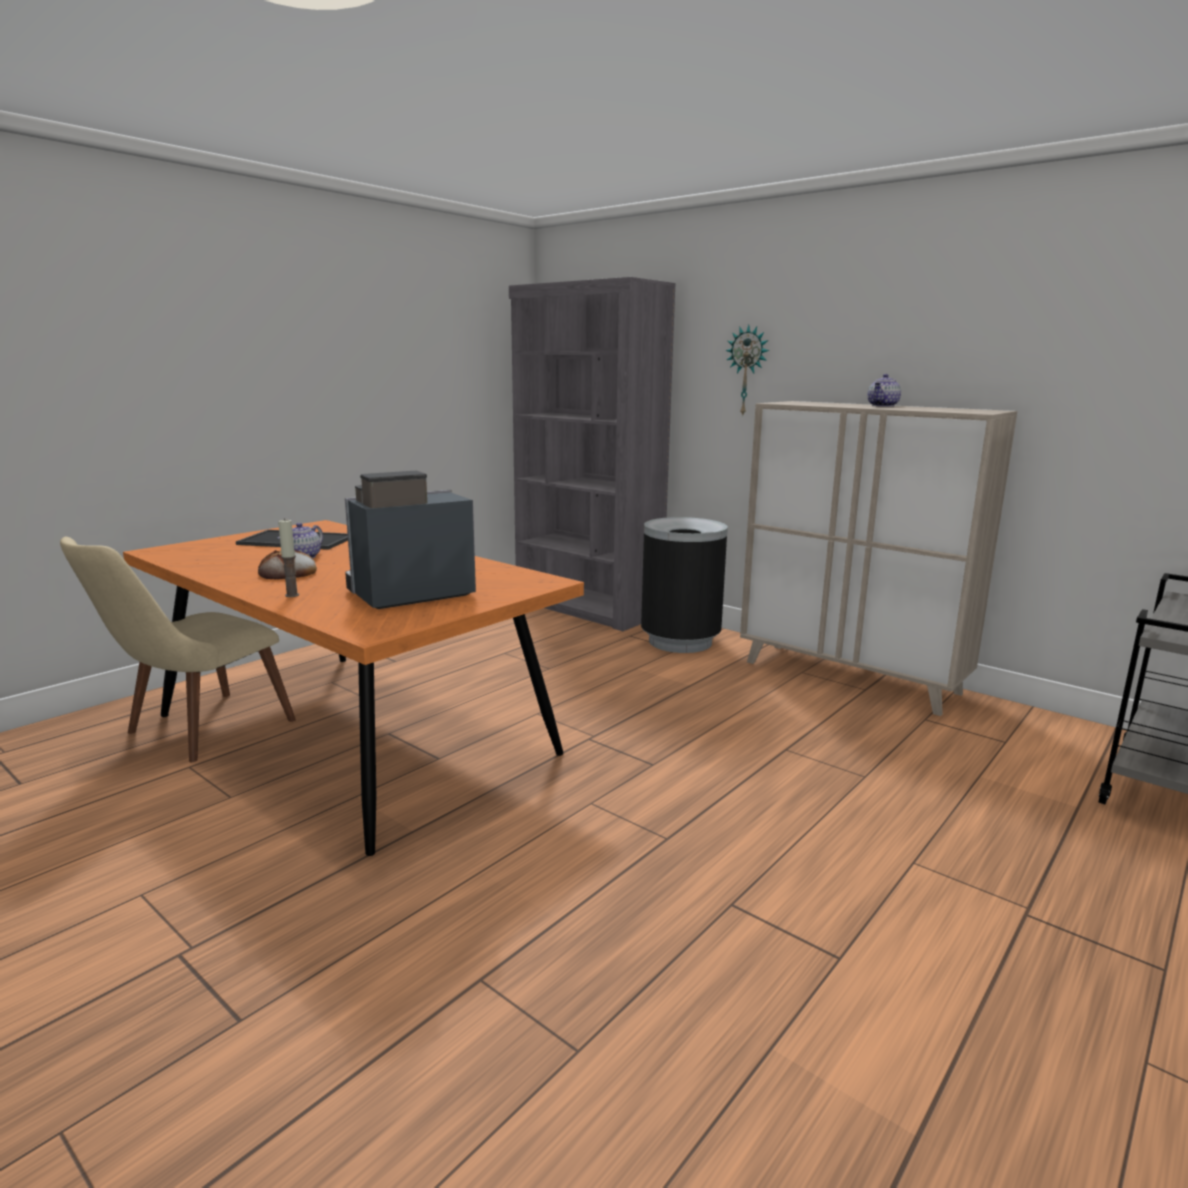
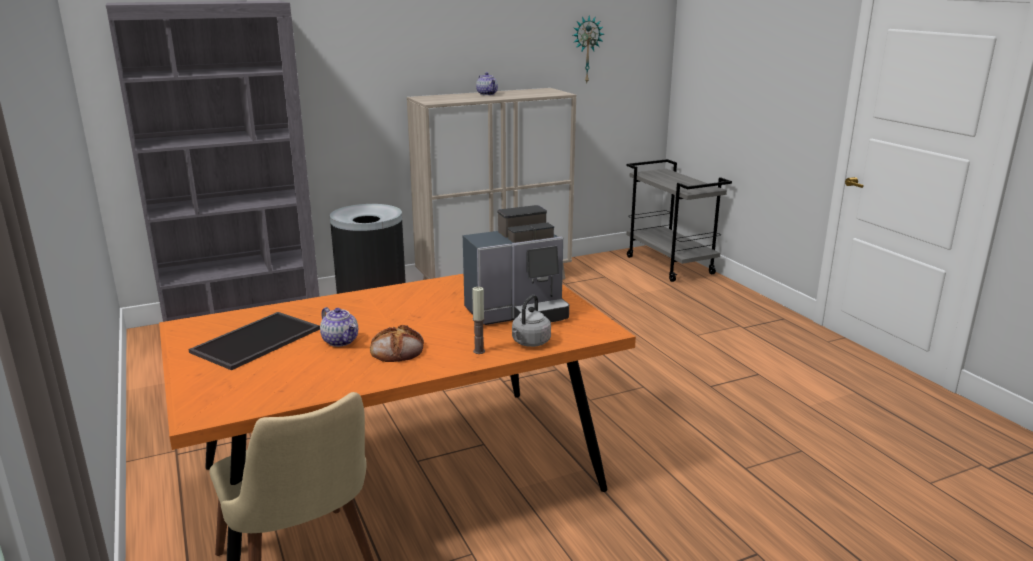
camera: 65 degrees left, 5 degrees up
(321, 608) = (530, 343): none -> grey kettle
(407, 595) = (518, 313): coffee machine -> coffee machine turned 105 degrees counterclockwise
(747, 371) = (359, 75): wall clock -> wall clock (586, 49)

